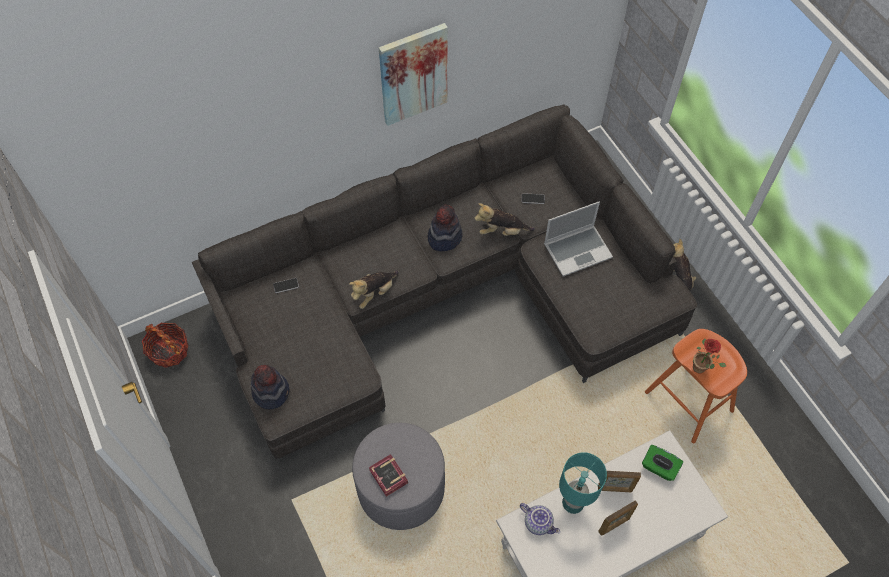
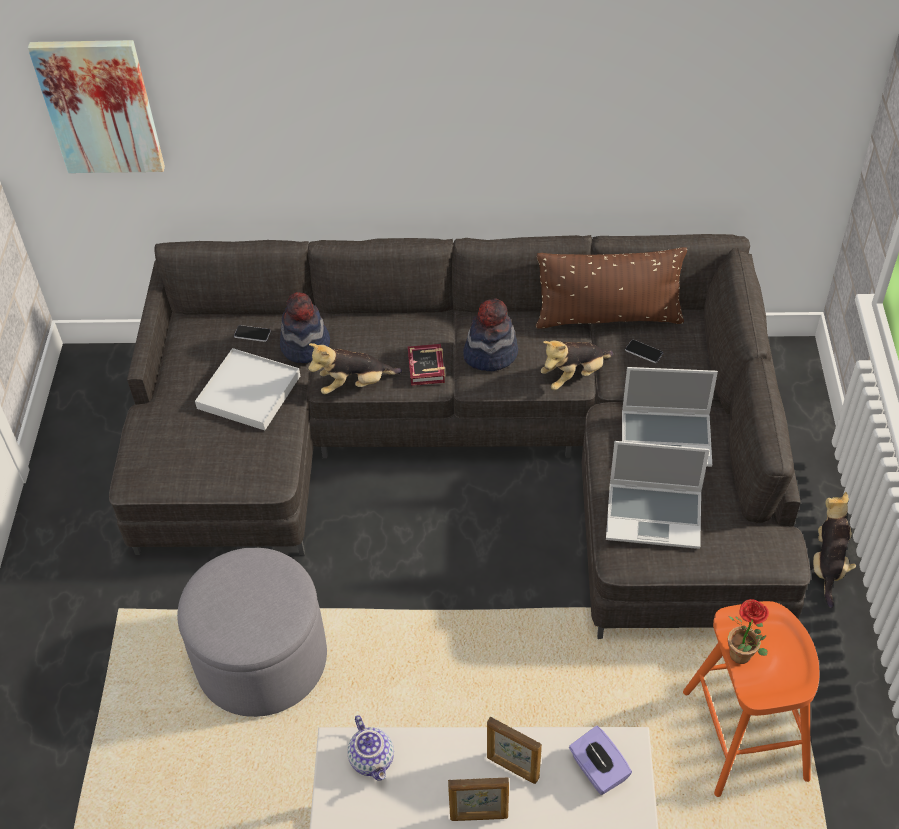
camera: 30 degrees right, 10 degrees down
(169, 350) = (98, 376): basket -> none
(271, 391) = (150, 446): hat -> hat (306, 345)
(310, 327) = (248, 392): none -> white tray
(388, 478) = (221, 613): book -> book (425, 370)
(413, 74) = (504, 92): picture -> picture (100, 106)
(499, 184) = (608, 317): none -> brown pillow
(502, 231) = (574, 375): plush toy -> plush toy turned 60 degrees counterclockwise
(573, 503) = (438, 758): turquoise table lamp -> none
(599, 302) = (655, 515): none -> laptop
(659, 467) = (598, 770): green tissue box -> purple tissue box

